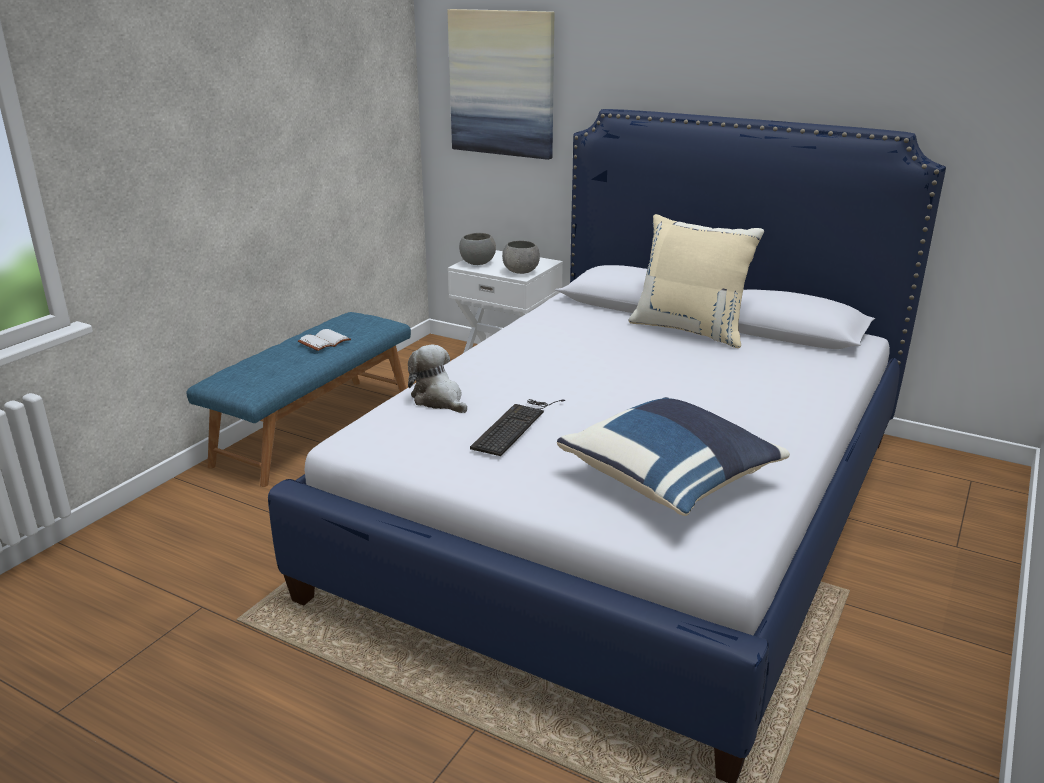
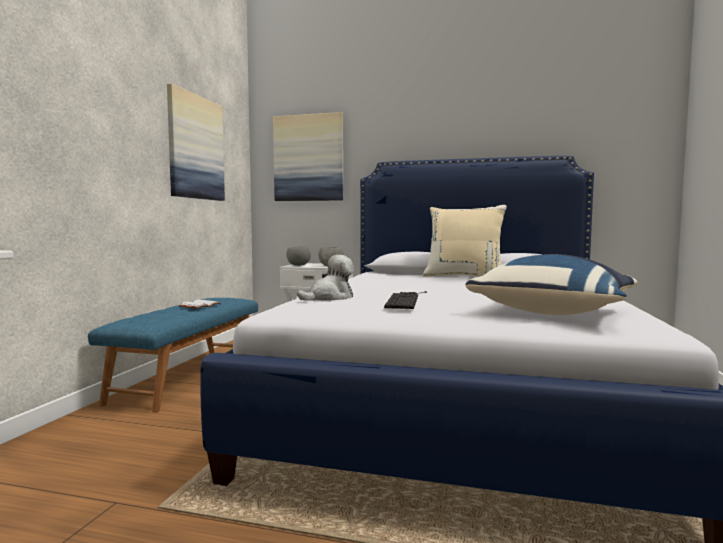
camera: 15 degrees left, 20 degrees down
(318, 99) = (195, 147): none -> picture
(439, 400) = (330, 298): plush toy -> plush toy turned 105 degrees clockwise

